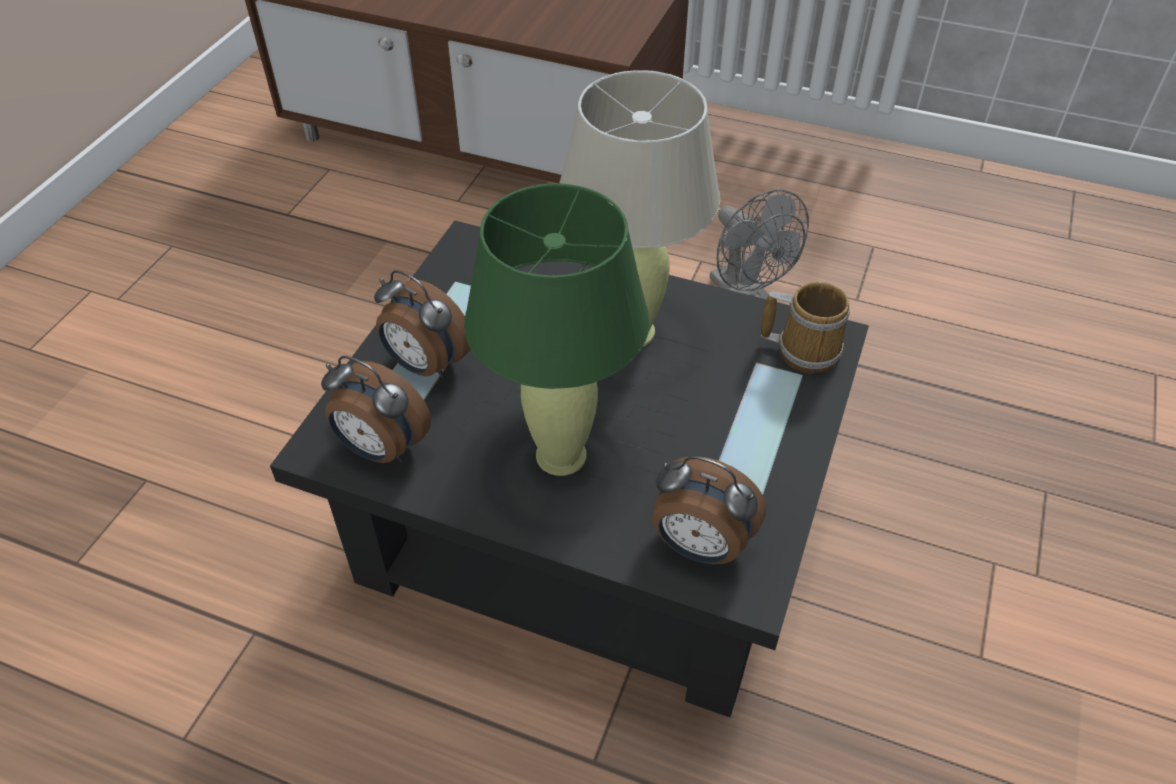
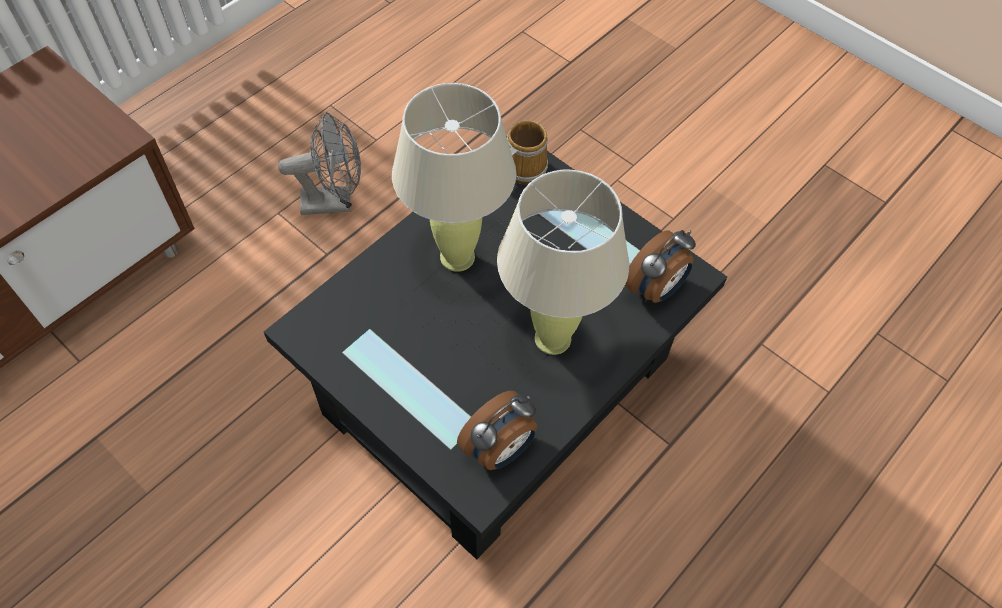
camera: 70 degrees left, 10 degrees up
(425, 365) = (428, 398): alarm clock -> none
(561, 456) = (553, 338): green table lamp -> beige table lamp

